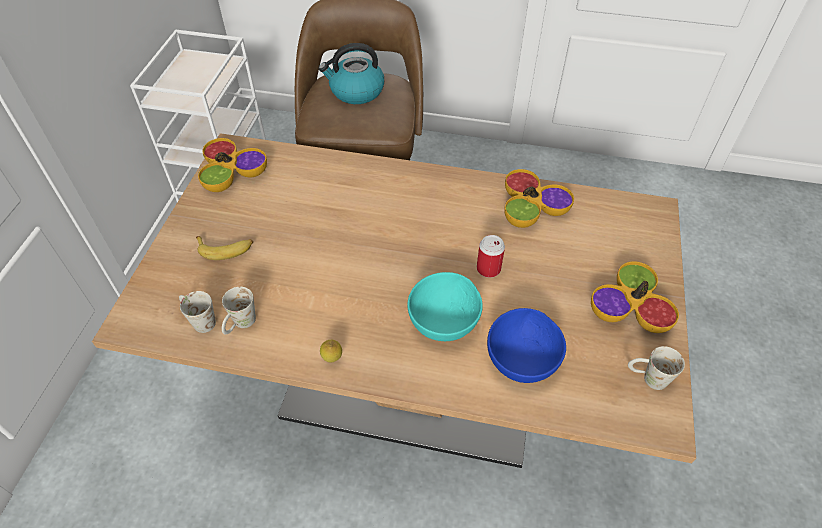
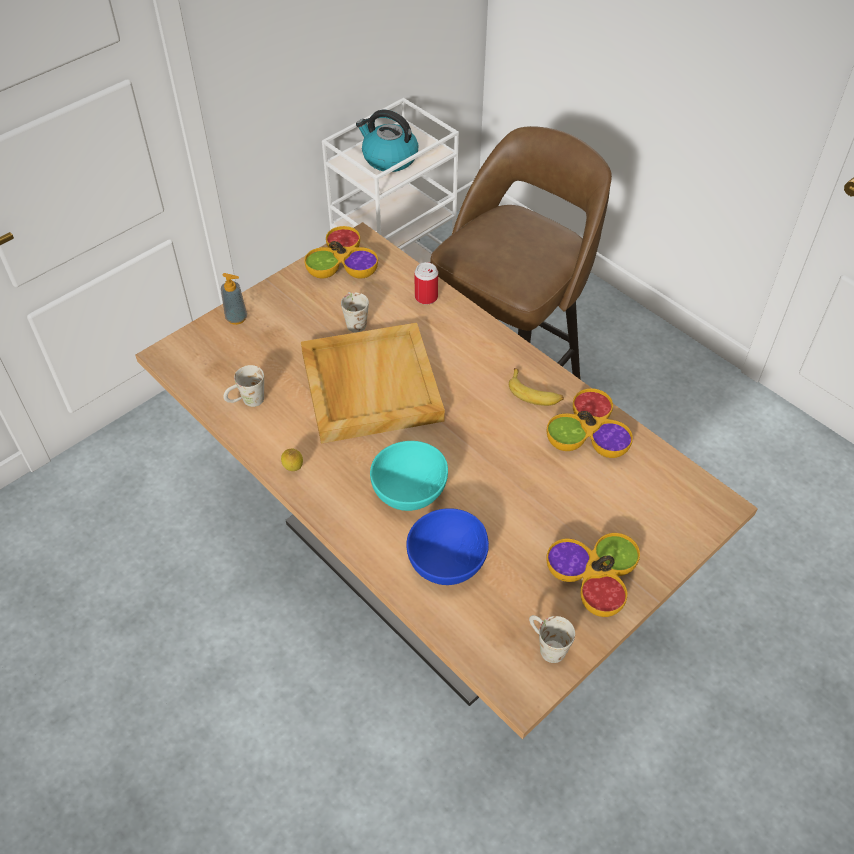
camera: 35 degrees right, 0 degrees up
(170, 259) = (236, 318): none -> soap dispenser
(199, 320) = (220, 380): white mug -> white mug (354, 321)
(225, 249) = (285, 332): banana -> banana (535, 393)
(337, 255) = (369, 385): none -> beige tray
(356, 91) = (520, 236): kettle -> kettle (389, 158)
(488, 269) = (491, 469): can -> can (426, 297)

